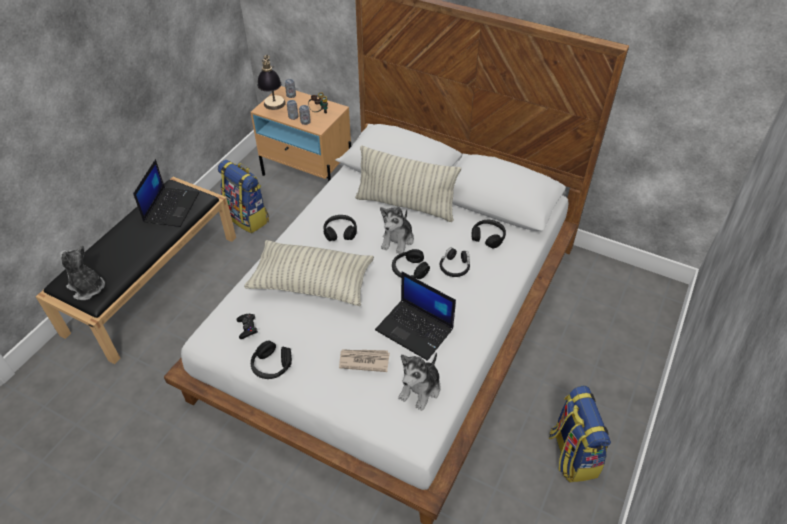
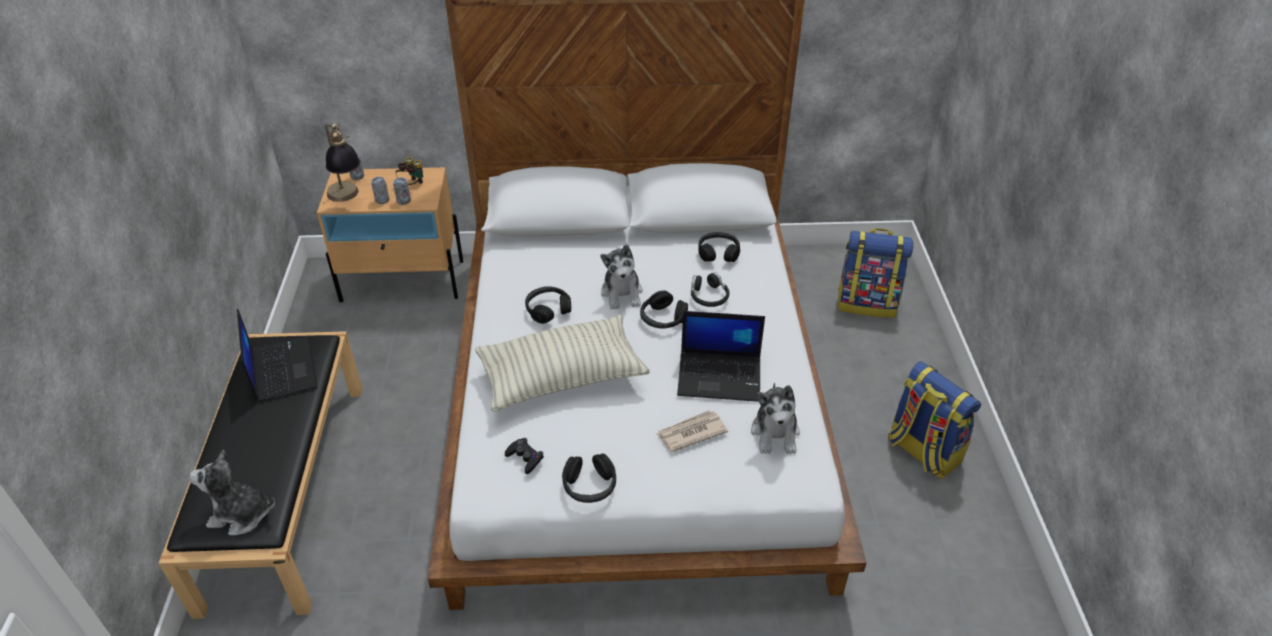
camera: 30 degrees left, 5 degrees down
(248, 218) = (361, 359): backpack -> backpack (867, 303)
(406, 205) = (599, 253): pillow -> none

